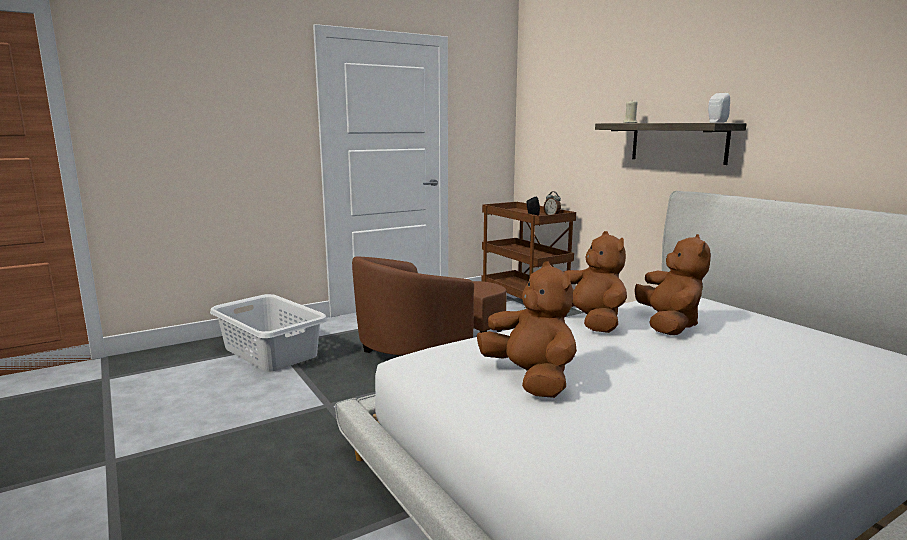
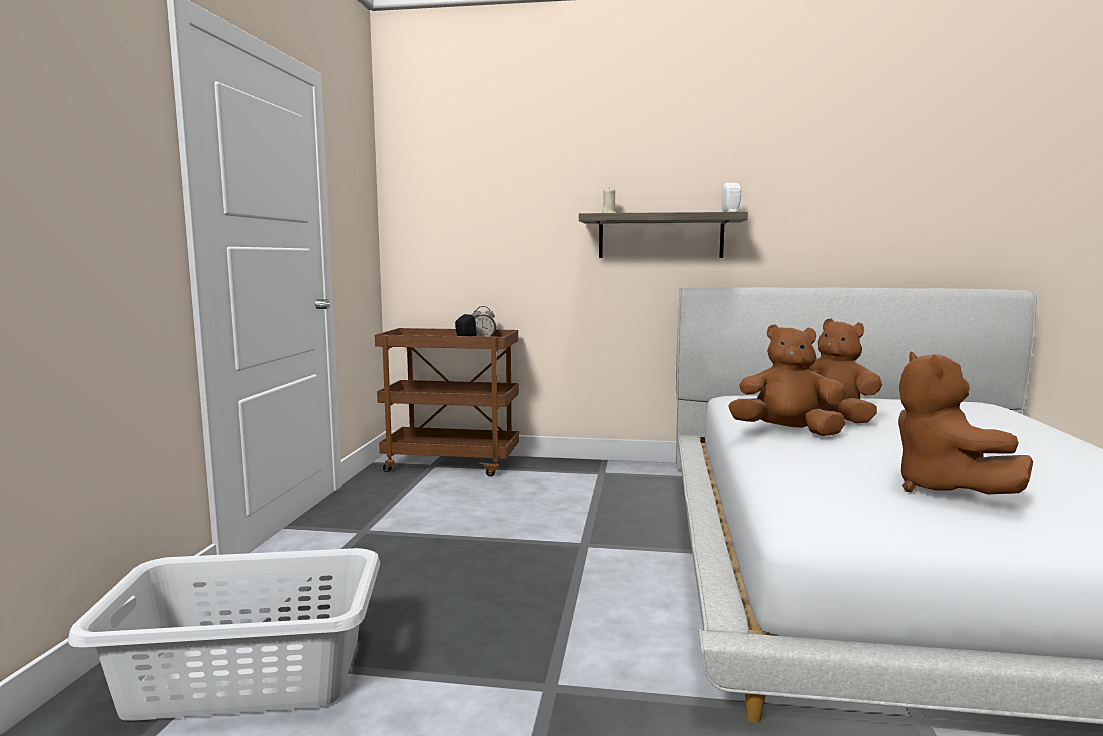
camera: 50 degrees left, 5 degrees down
(427, 346) = (475, 553): brown armchair -> none
(530, 379) = (943, 489): brown plush toy -> brown plush toy turned 105 degrees counterclockwise

